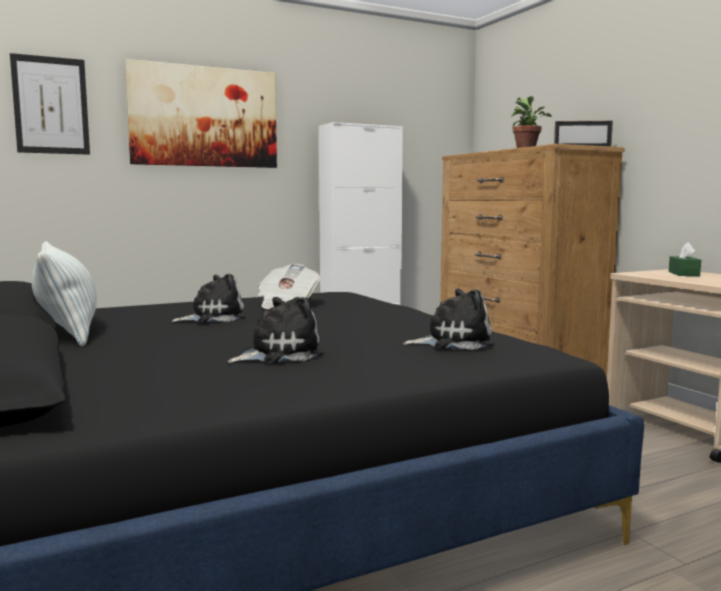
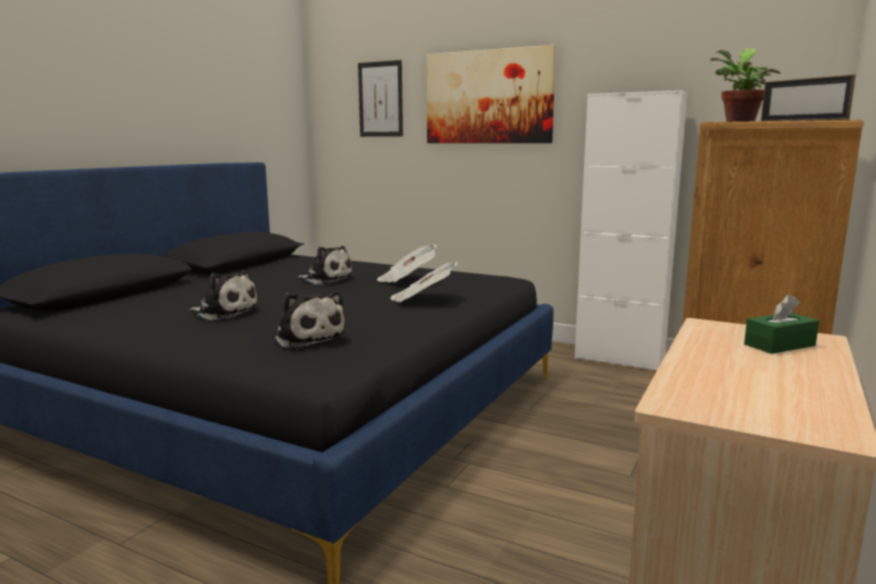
camera: 55 degrees right, 5 degrees up
(67, 331) = (248, 271): pillow -> none
(370, 311) = (422, 300): none -> newspaper

